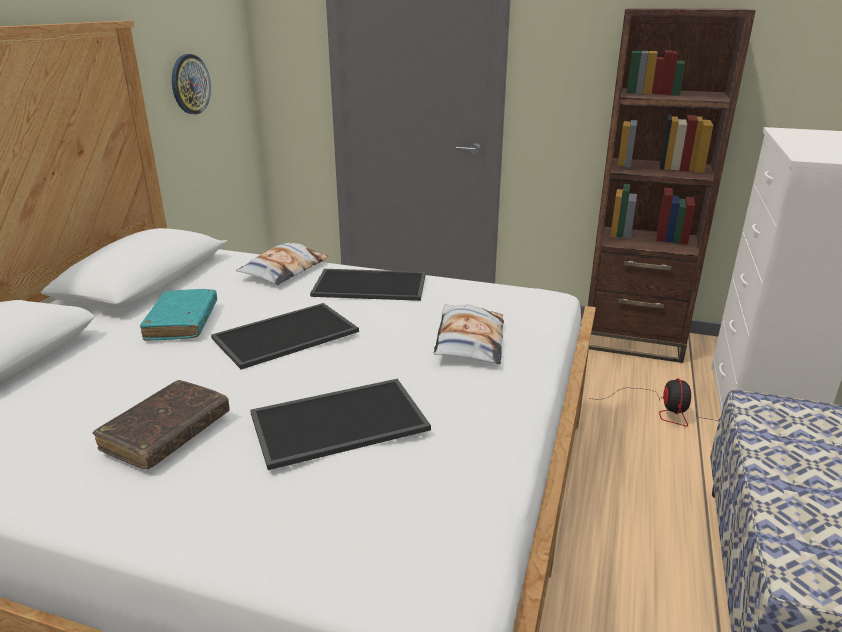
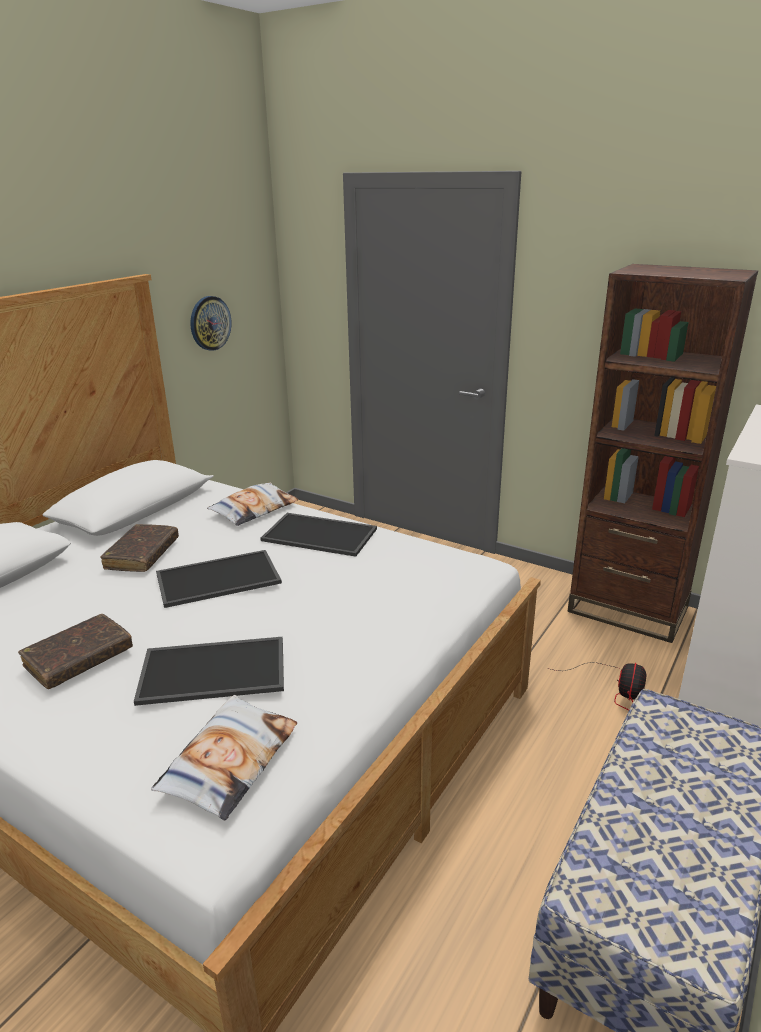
camera: 15 degrees right, 0 degrees up
(182, 322) = (142, 555): turquoise book -> brown book
(468, 341) = (375, 605): pillow -> pillow (229, 762)

